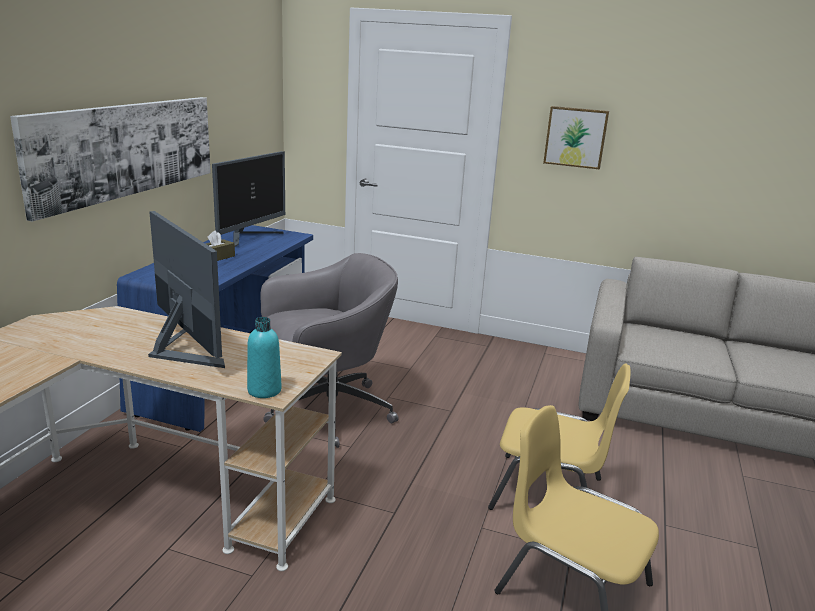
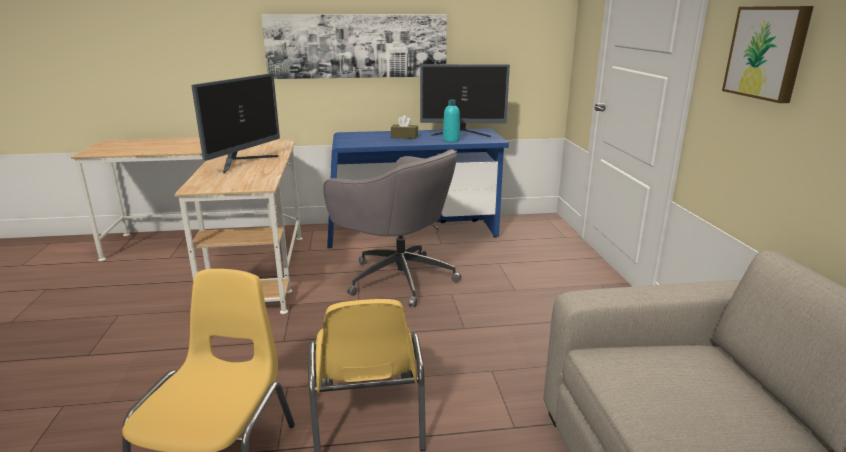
camera: 65 degrees right, 0 degrees up
(264, 390) = (196, 186): turquoise bottle -> turquoise bottle (451, 140)

